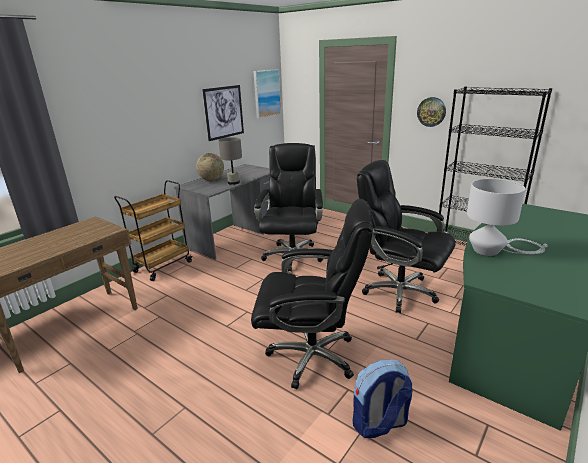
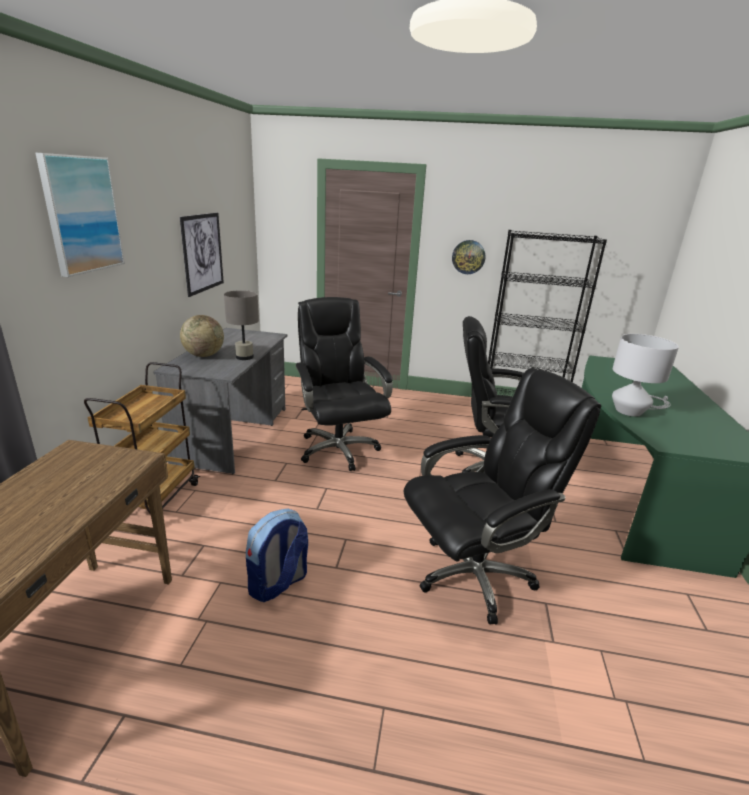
camera: 30 degrees left, 0 degrees up
(266, 93) = (243, 226): picture -> picture (82, 214)
(379, 424) = (608, 632): backpack -> backpack (278, 584)

